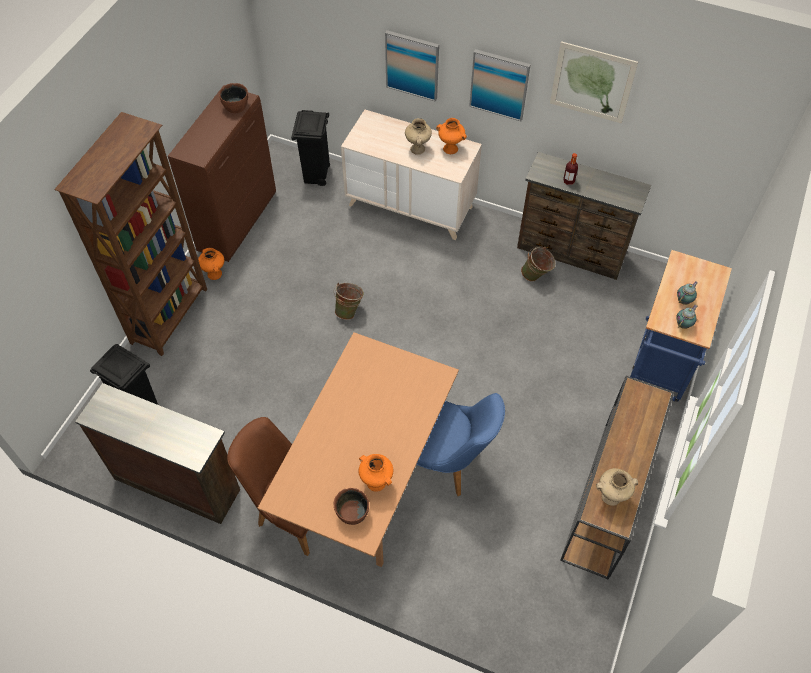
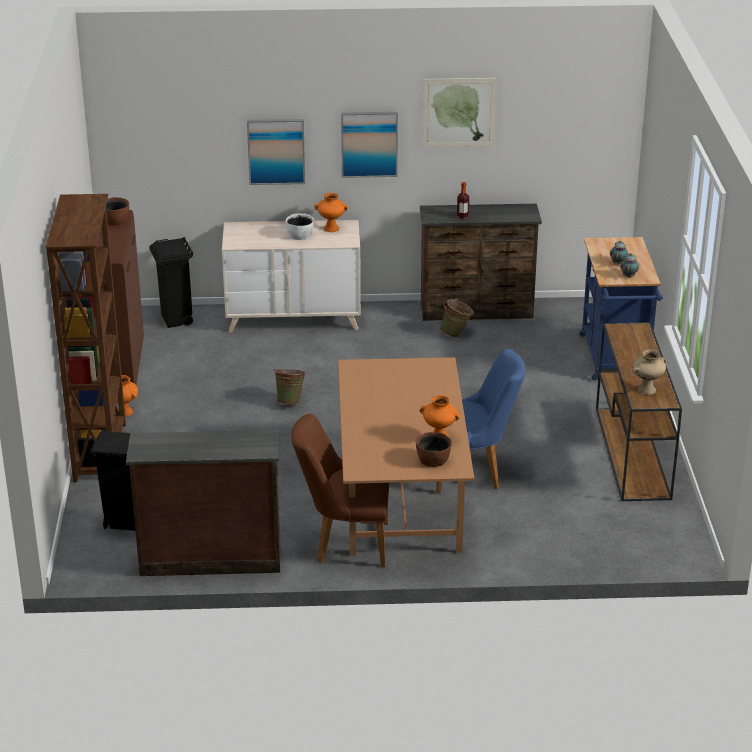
camera: 25 degrees left, 25 degrees down
(418, 149) = (300, 235): beige vase -> white bowl

